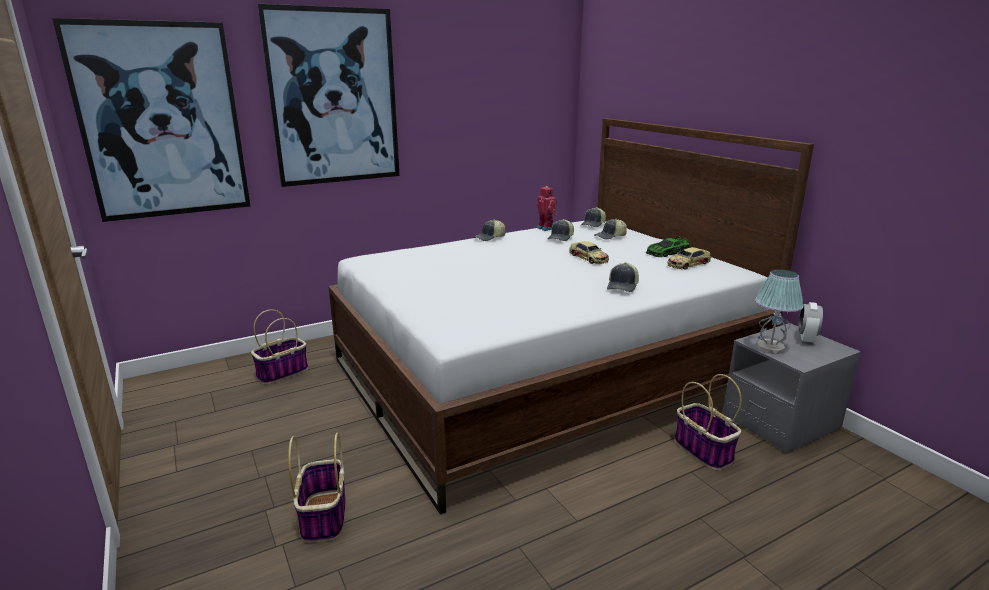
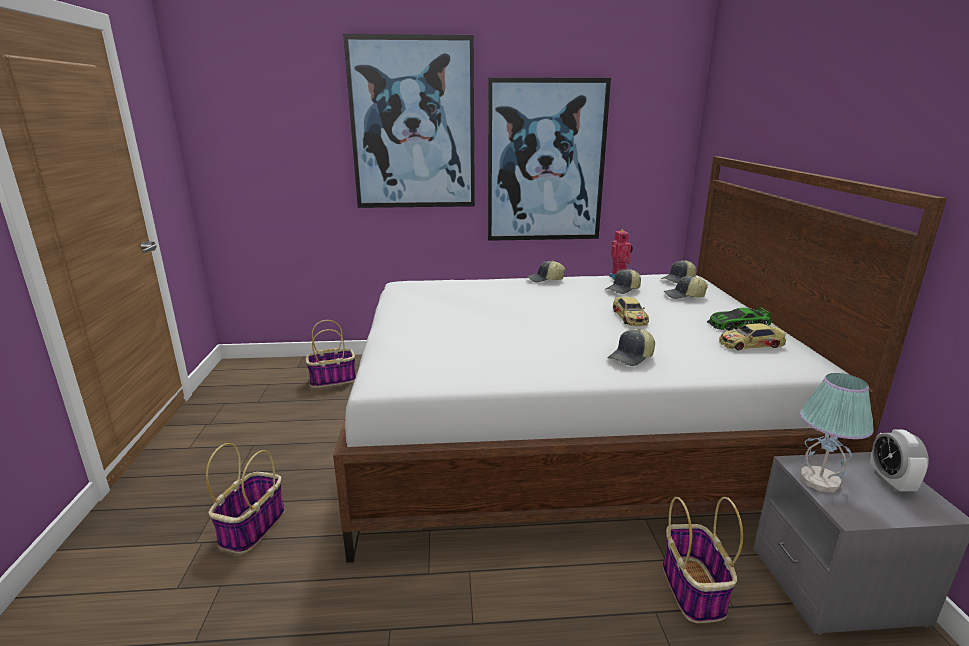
camera: 25 degrees right, 0 degrees up
(162, 122) = (259, 142): picture -> picture (546, 162)
(806, 339) = (890, 482): alarm clock -> alarm clock turned 45 degrees counterclockwise

